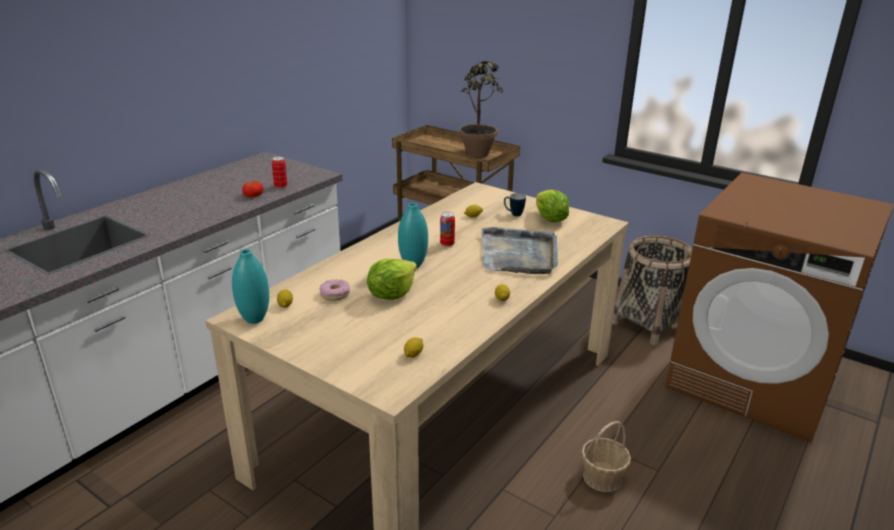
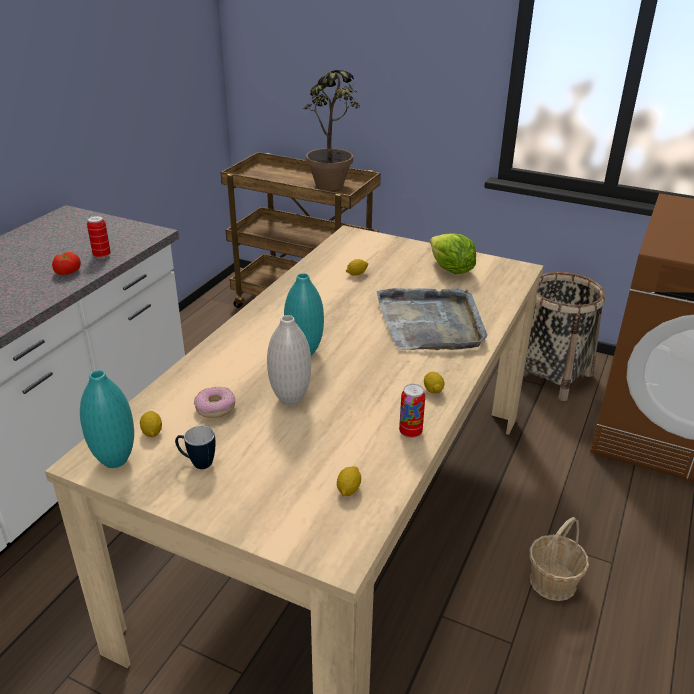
camera: 10 degrees left, 5 degrees up
(391, 294) = (290, 399): lettuce -> white vase
(447, 244) = (337, 317): can -> can (410, 432)
(513, 214) = (404, 266): mug -> mug (197, 463)

